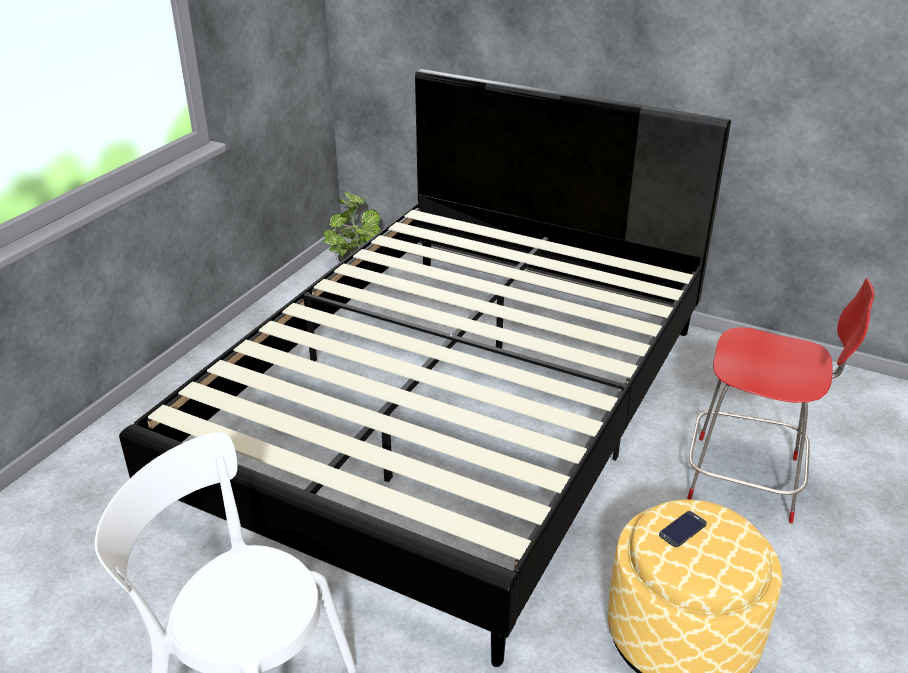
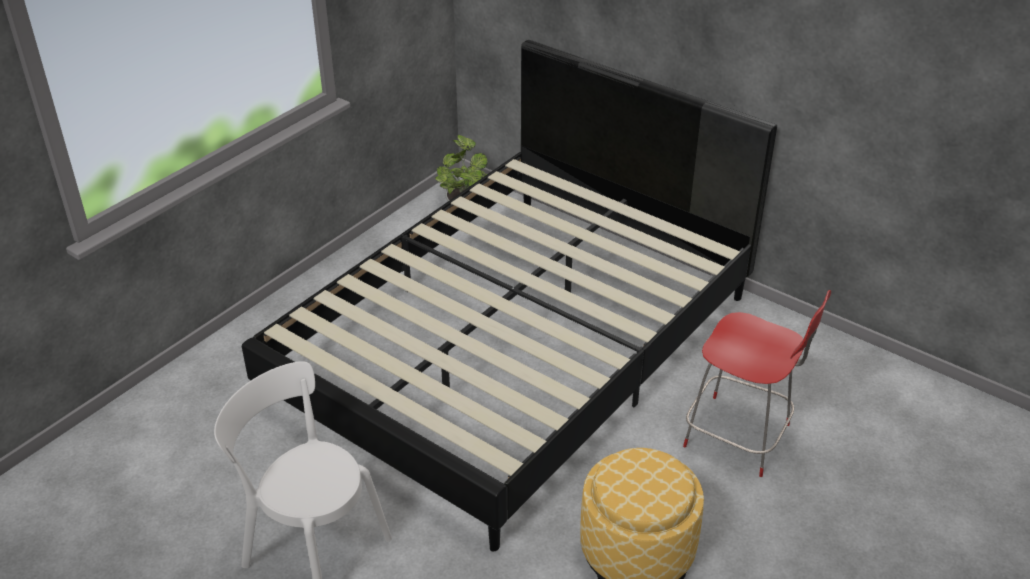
camera: 10 degrees right, 5 degrees up
(682, 529) = (633, 470): phone -> none

